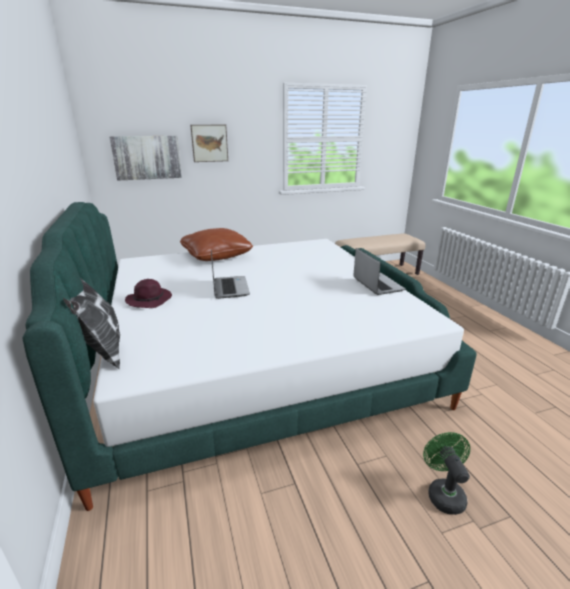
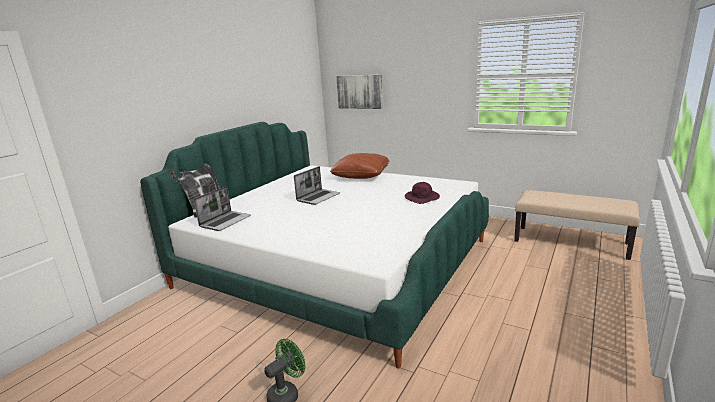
camera: 50 degrees right, 5 degrees down
(150, 300) = (270, 192): purple hat -> purple hat (422, 198)
(209, 143) = (406, 80): picture -> none
(377, 284) = (412, 226): laptop -> laptop (225, 221)

